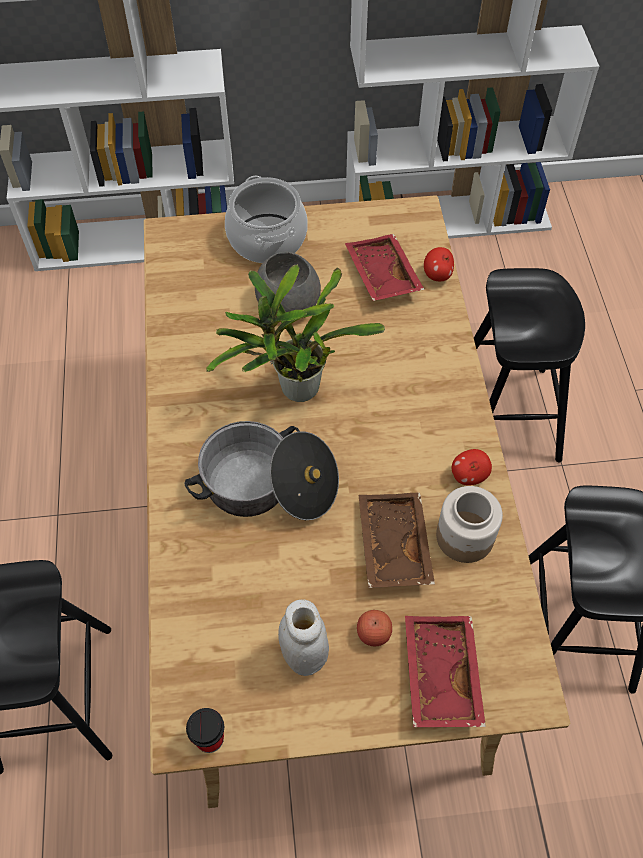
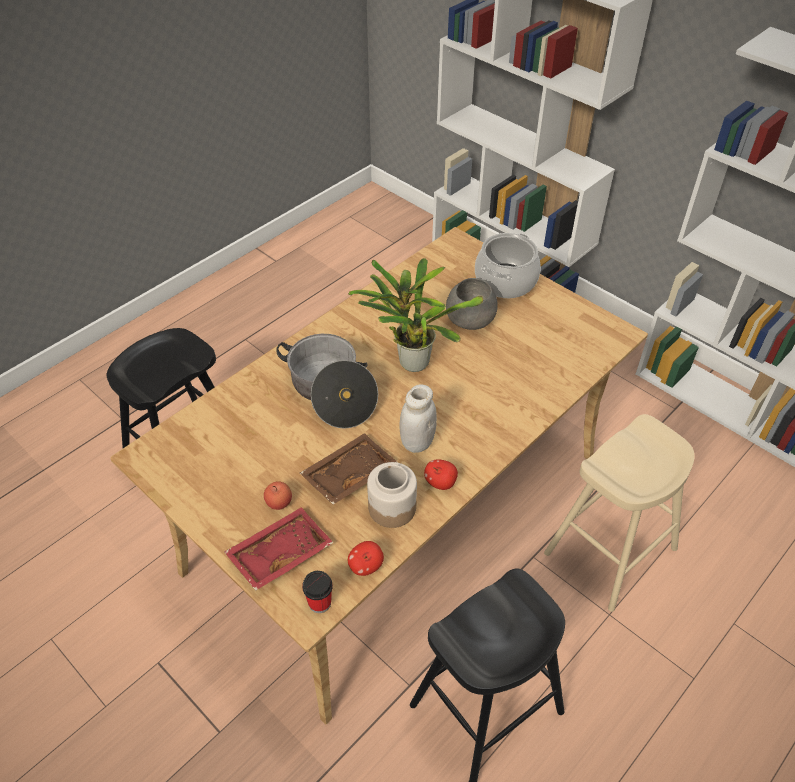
camera: 50 degrees right, 10 degrees down
(209, 738) = (148, 468): cup -> cup (319, 602)
(304, 655) = (235, 478): white jar -> white jar (417, 442)
(381, 276) = (544, 347): red tray -> none
(437, 275) = (581, 372): apple -> apple (366, 566)
(506, 414) = (611, 550): black stool -> beige stool

